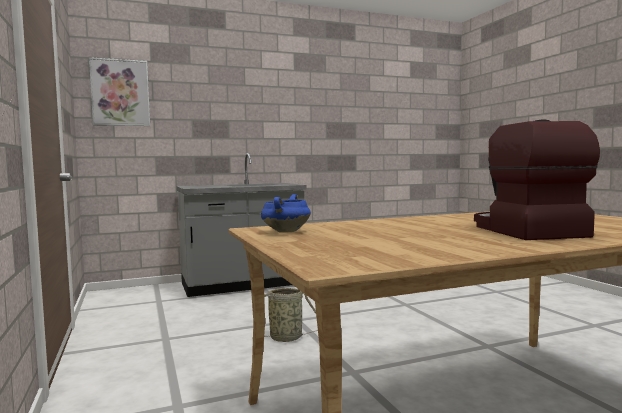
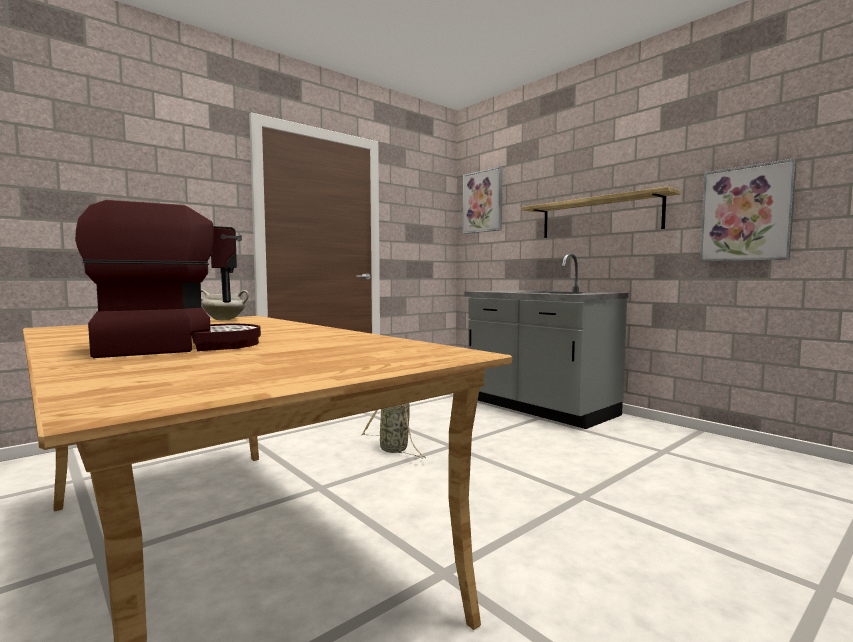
camera: 70 degrees right, 0 degrees up
(254, 125) = (599, 217): none -> shelf
(285, 232) = (225, 320): blue cooking pot -> white cooking pot
(345, 133) = (746, 214): none -> picture

